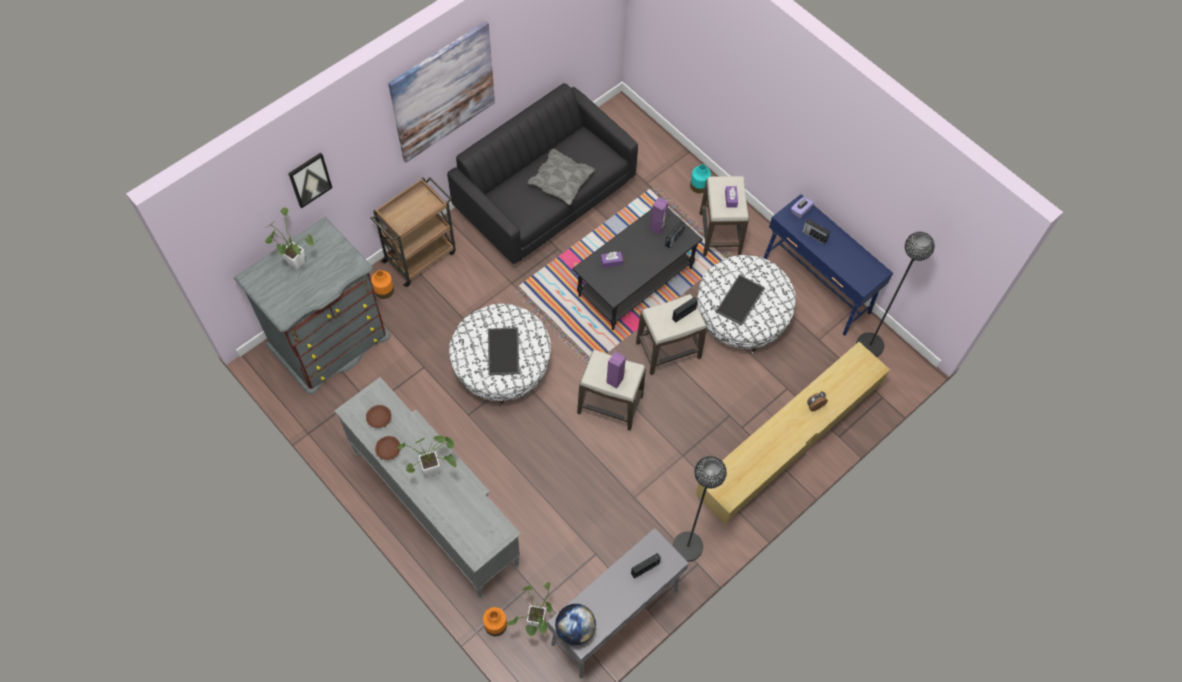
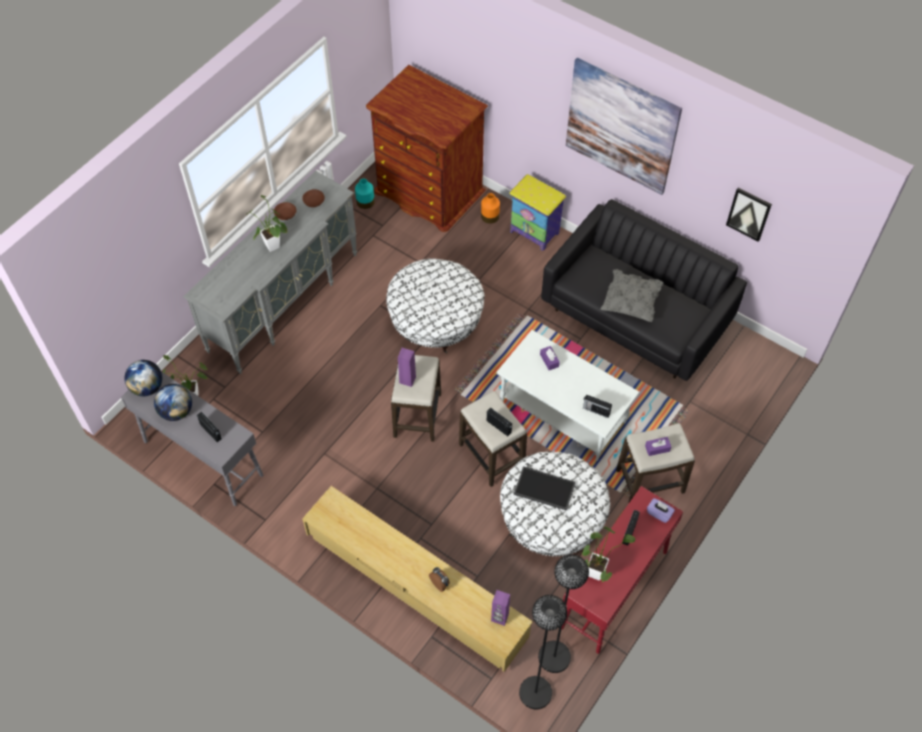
camera: 80 degrees right, 5 degrees down
(294, 261) = (434, 95): potted plant -> potted plant (597, 569)
(309, 179) = (490, 61): picture -> picture (749, 213)
(329, 339) = (429, 191): grey dresser -> brown dresser
(420, 256) = (534, 234): brown cart -> nightstand
(495, 625) = (185, 368): orange vase -> none
(504, 352) = (427, 297): tray -> none
(613, 601) = (176, 411): none -> globe
(635, 281) = (564, 412): black coffee table -> white coffee table
(657, 228) = (604, 393): purple speaker -> purple speaker (499, 617)
(687, 546) = (281, 507): black floor lamp -> black floor lamp (535, 692)
(699, 185) = (706, 451): turquoise vase -> turquoise vase (365, 202)
(815, 287) = (613, 589): blue console table -> red console table

